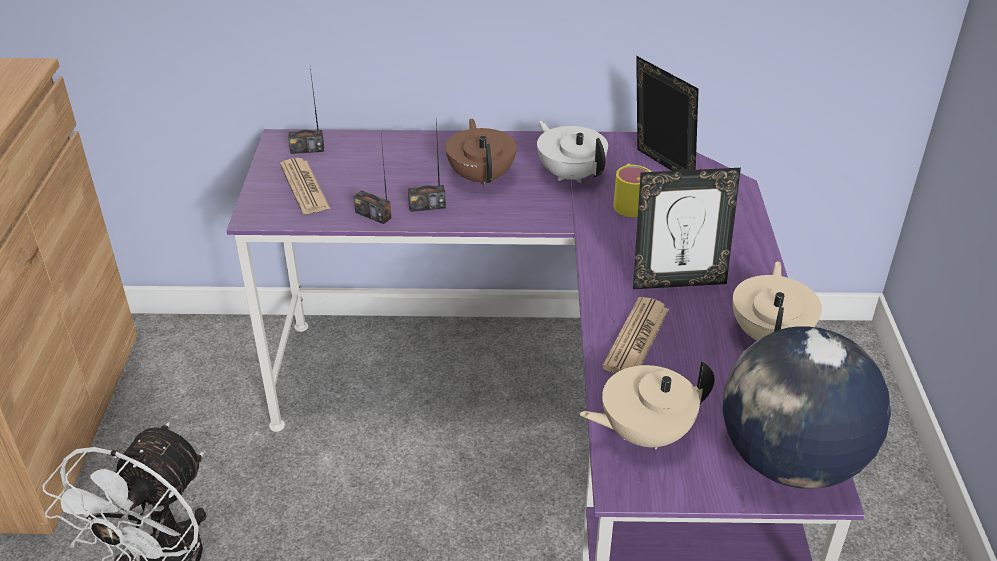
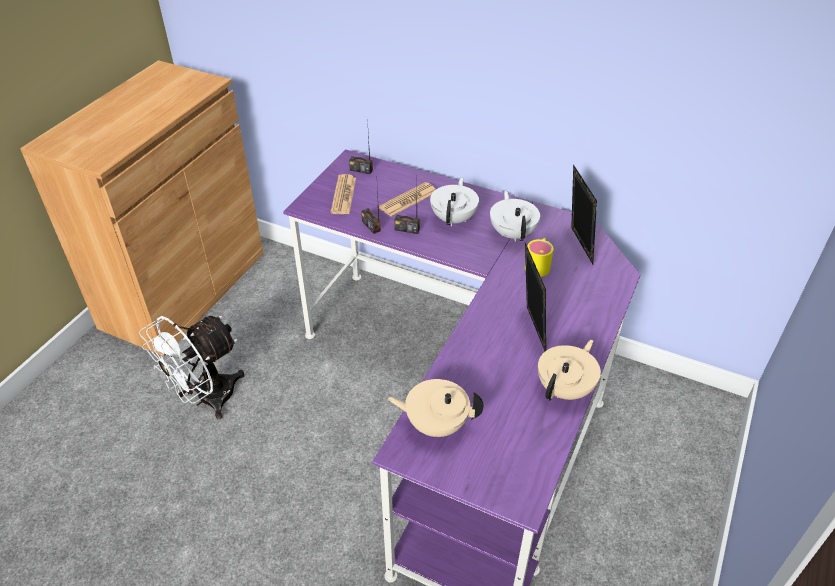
camera: 25 degrees right, 5 degrees up
(481, 177) = (454, 218): brown teapot -> white teapot
(636, 338) = (475, 360): newspaper -> newspaper (408, 200)
(678, 281) = (530, 330): picture frame -> picture frame turned 120 degrees counterclockwise
(789, 460) = (514, 476): globe -> none

